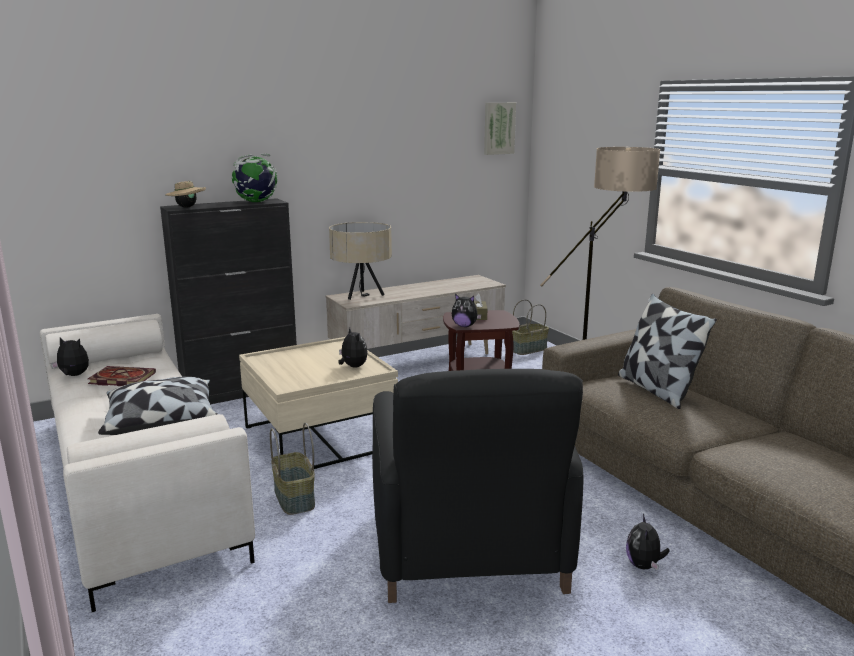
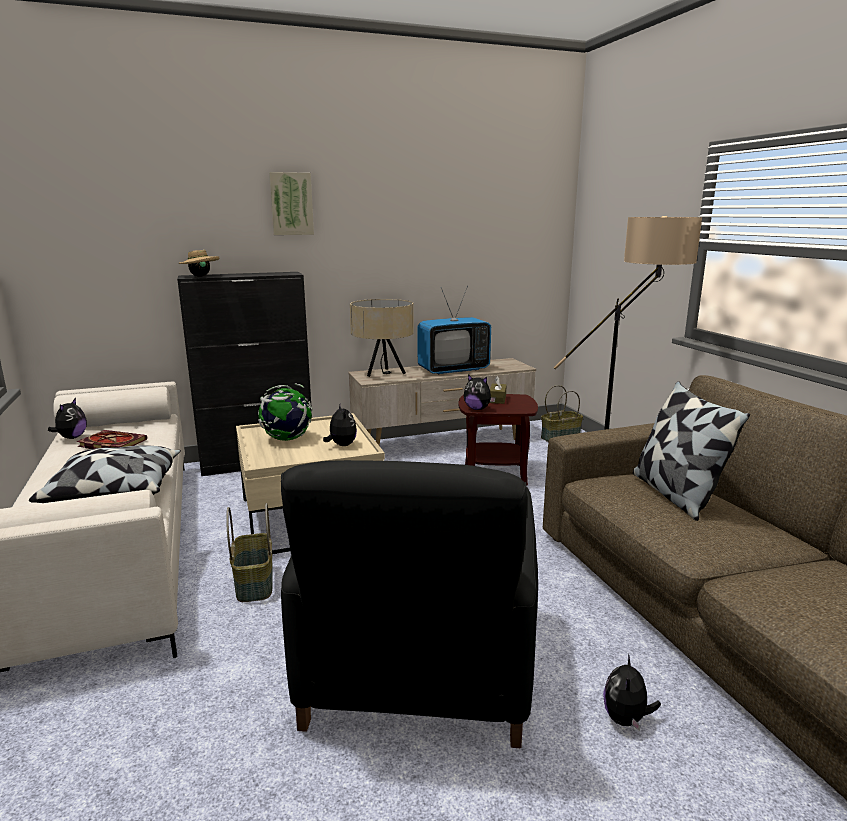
camera: 10 degrees right, 0 degrees up
(73, 376) = (72, 437): plush toy -> plush toy turned 75 degrees clockwise
(256, 202) = (272, 274): globe -> globe (286, 439)
(428, 289) = (453, 370): none -> television
(498, 128) = (538, 206): picture -> picture (291, 204)

